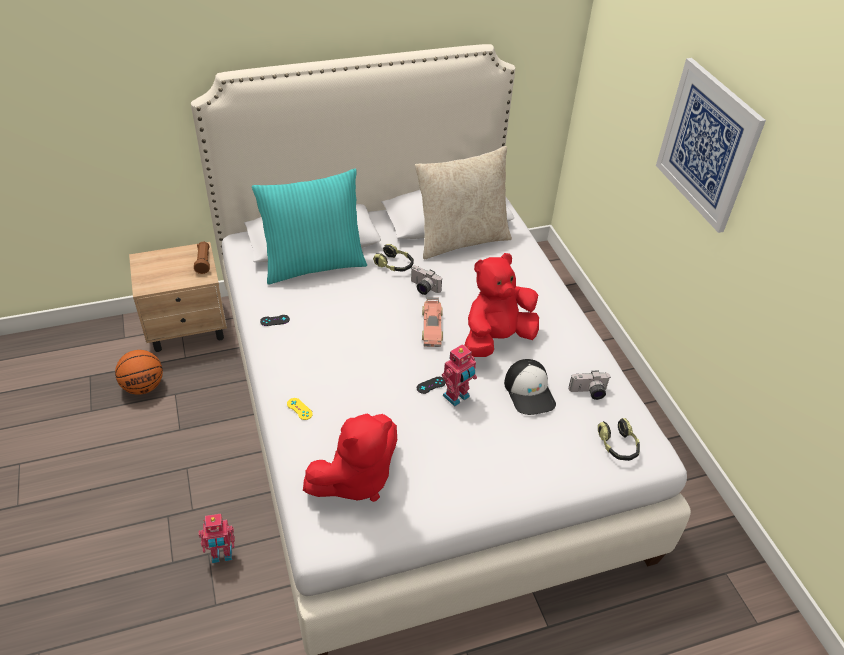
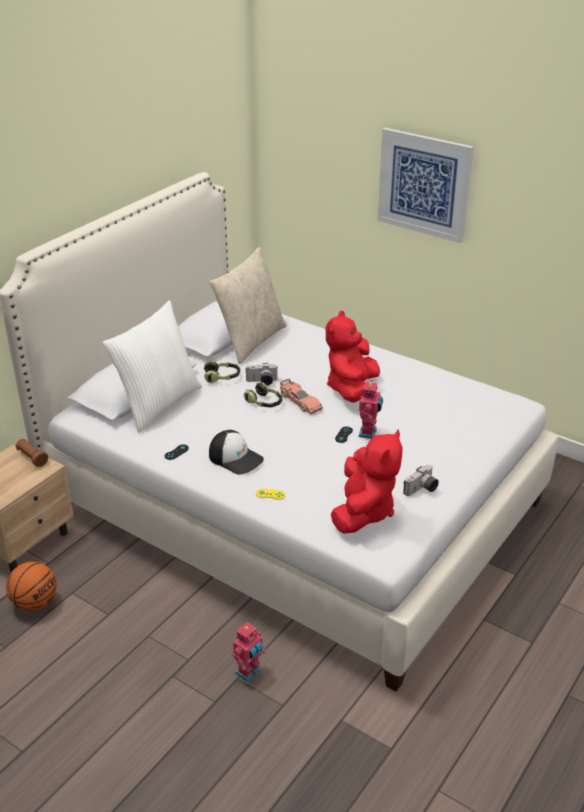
camera: 35 degrees left, 10 degrees down
(314, 264) = (158, 404): turquoise pillow -> white pillow
(529, 392) = (410, 408): cap -> cap (236, 458)
(589, 393) = (445, 391): camera -> camera (422, 490)
(618, 446) = (496, 410): headphones -> headphones (264, 403)

